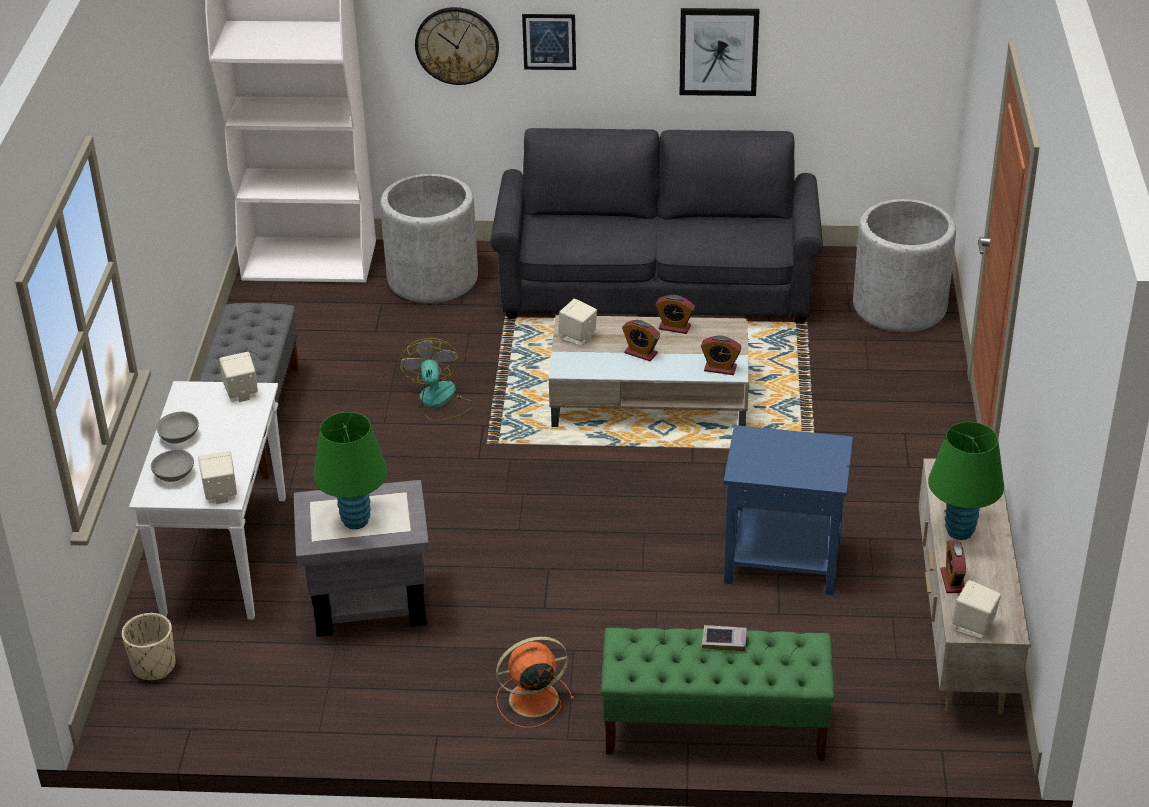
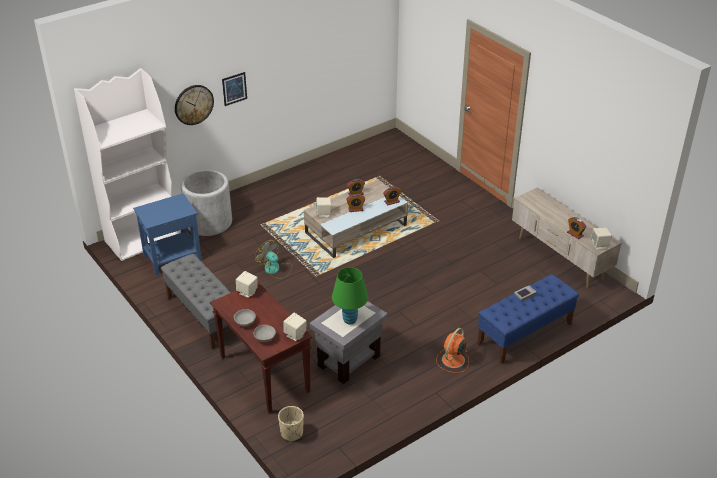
camera: 40 degrees left, 0 degrees up
(224, 555) = (263, 374): white console table -> brown console table
(657, 286) = (306, 186): grey sofa -> none
(714, 728) = (524, 334): green bench -> blue bench
(718, 51) = (304, 69): picture -> none
(782, 560) = (475, 264): blue side table -> blue side table (172, 257)
(900, 306) = (404, 155): grey planter -> none
(960, 531) = (556, 217): green table lamp -> none

